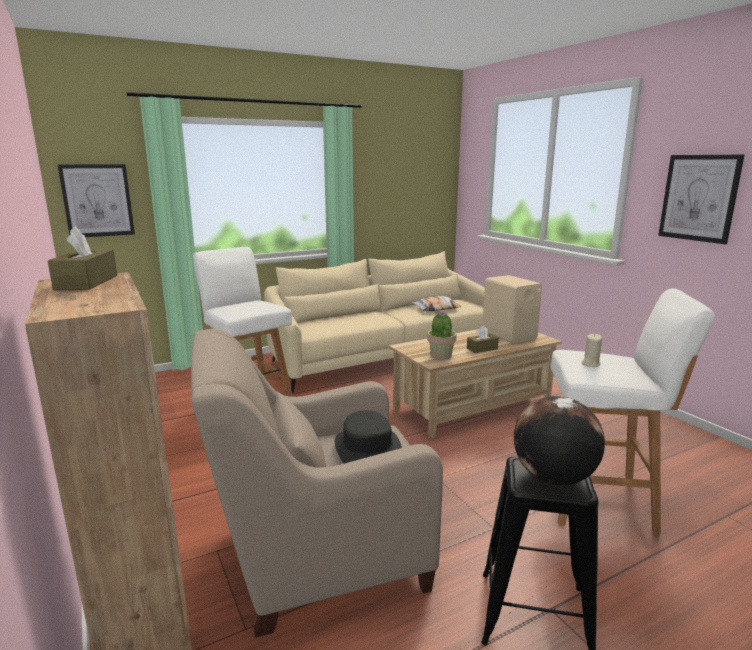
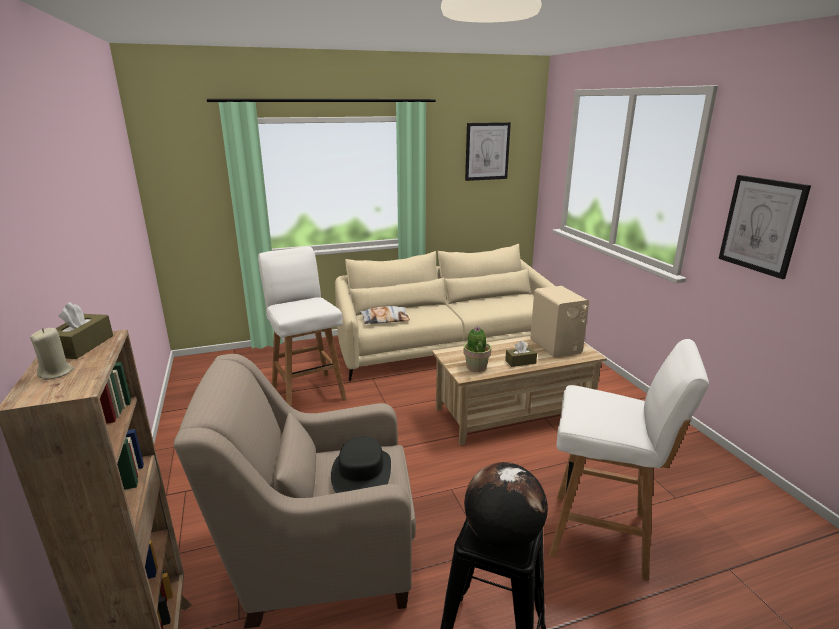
camera: 10 degrees right, 5 degrees up
(97, 200) = (184, 197): picture -> picture (487, 151)
(436, 308) = (500, 304): pillow -> pillow (385, 319)
(590, 364) = (590, 409): beige candle -> beige candle (56, 373)

